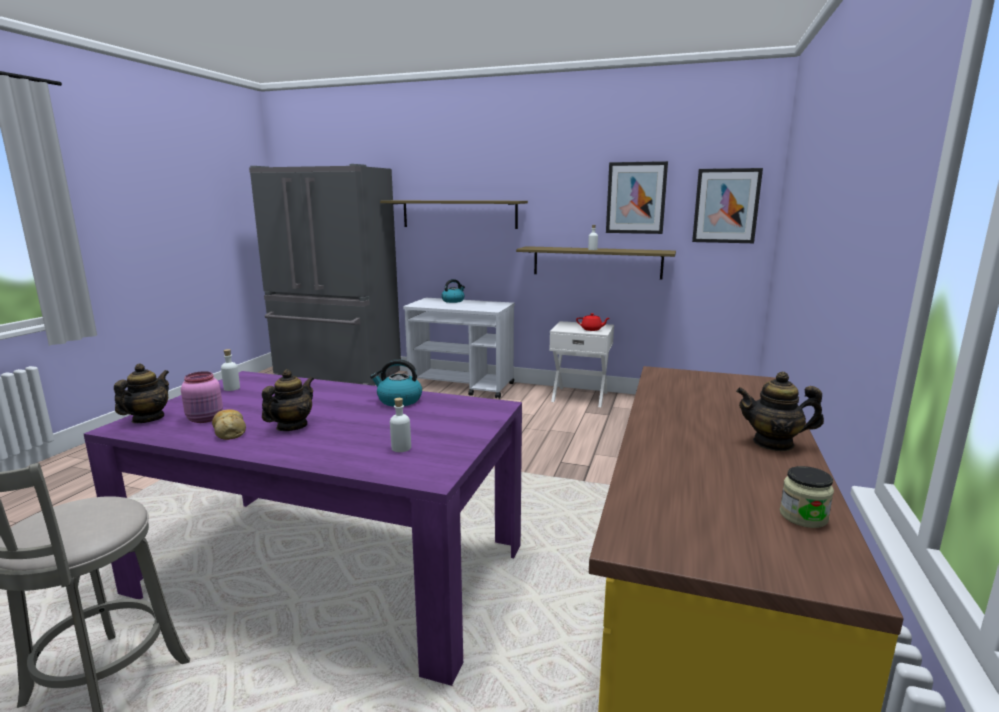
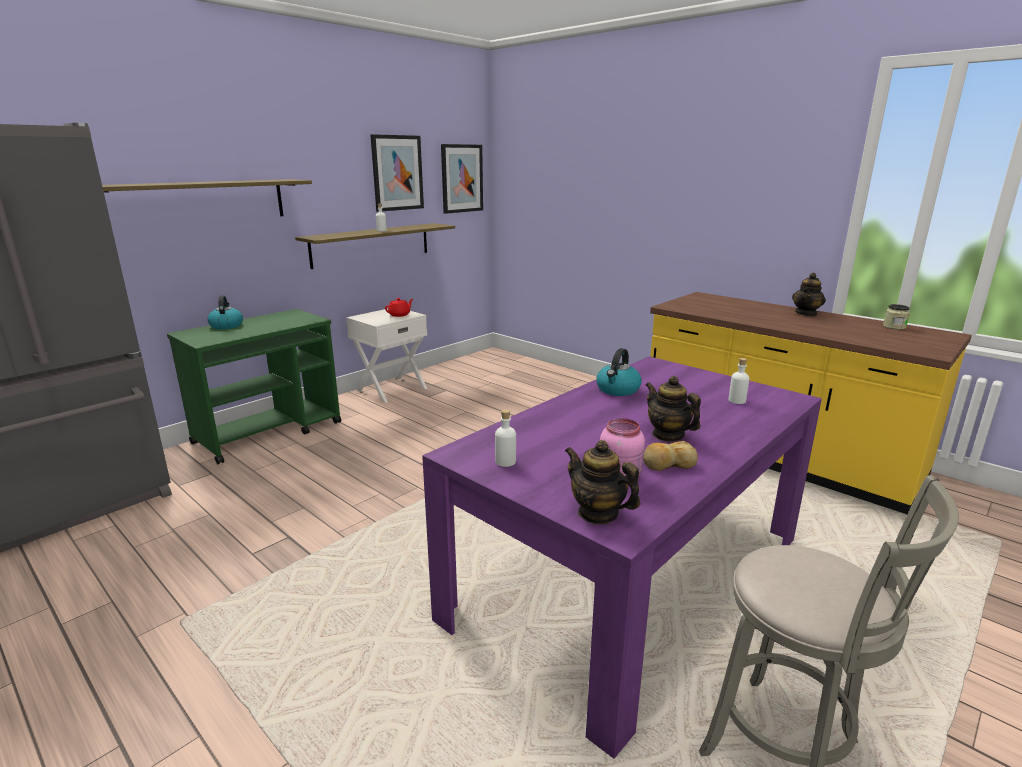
camera: 65 degrees left, 5 degrees up
(462, 386) = (269, 432): white cart -> green cart

